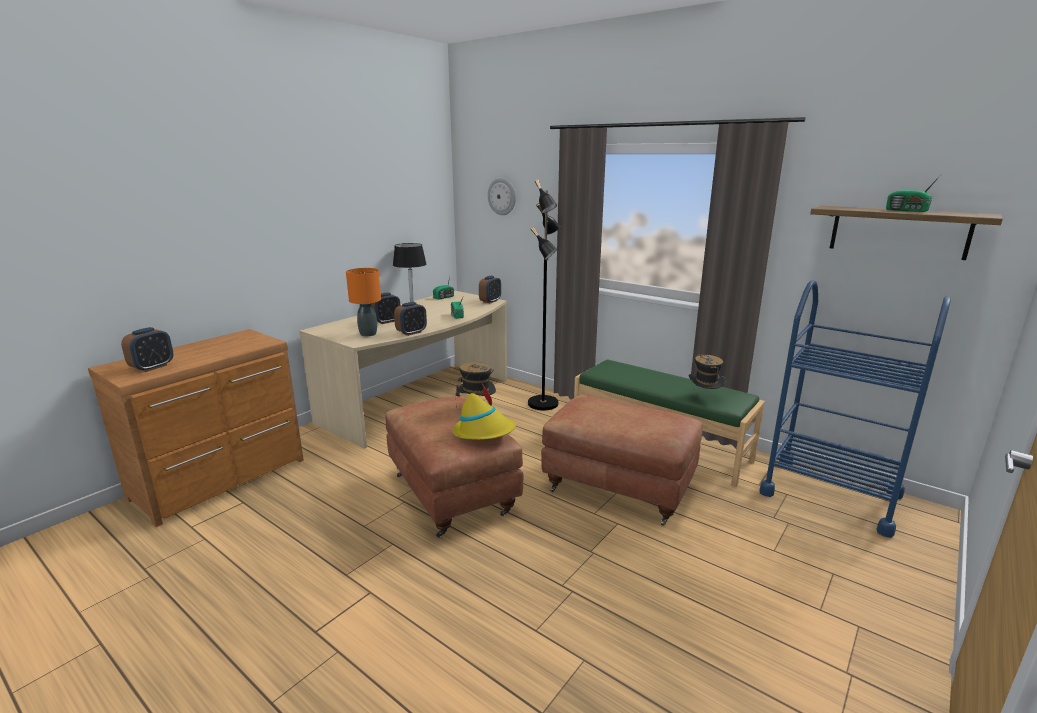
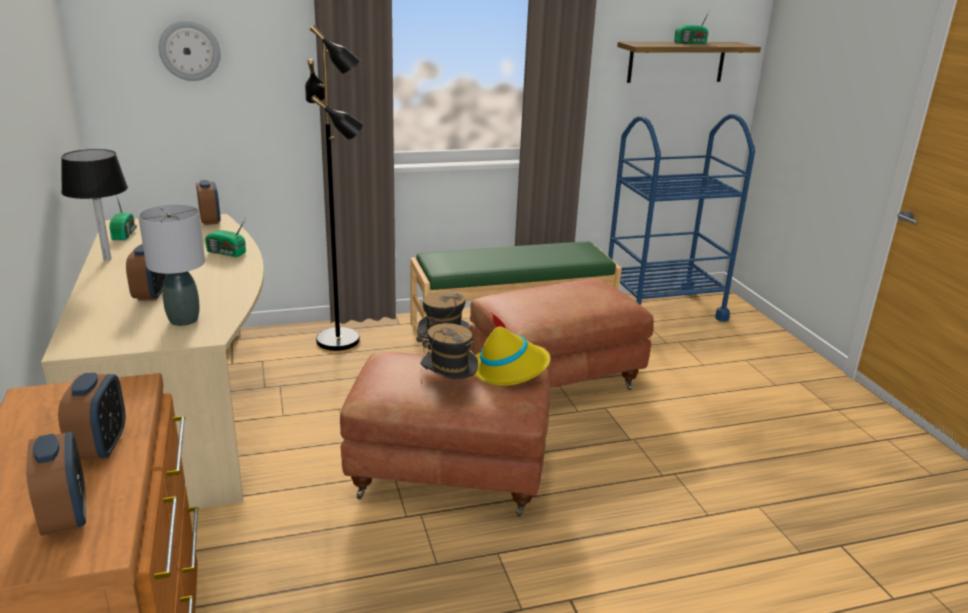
camera: 55 degrees left, 5 degrees up
(368, 334) = (183, 320): orange table lamp -> grey table lamp
(411, 332) = (239, 294): alarm clock -> alarm clock (100, 447)
(704, 398) = (568, 258): hat -> hat (448, 390)

